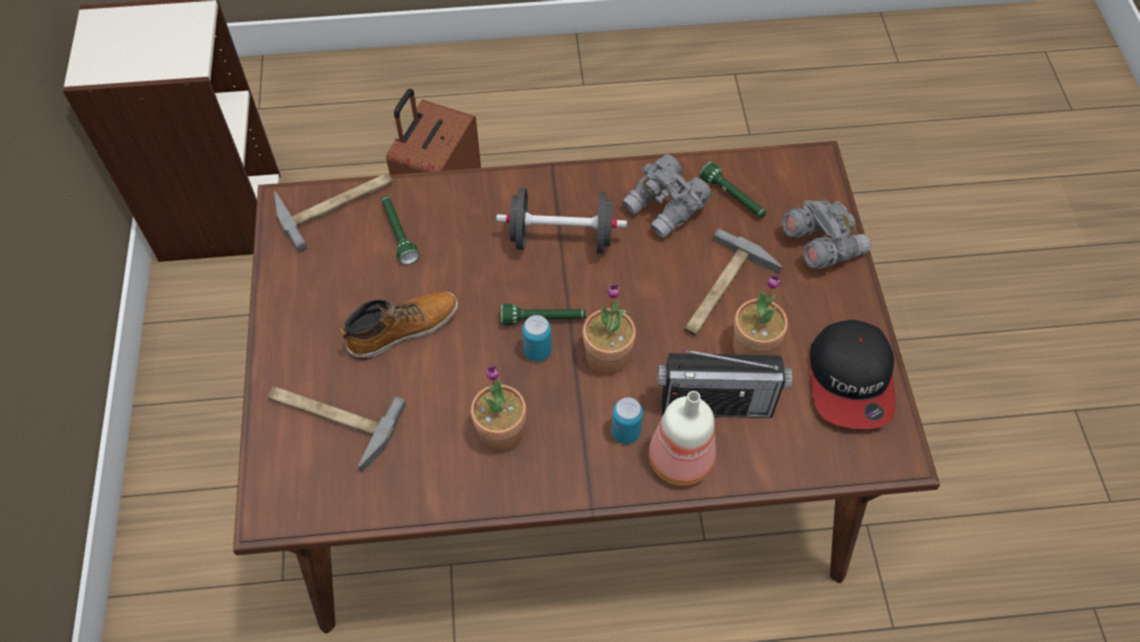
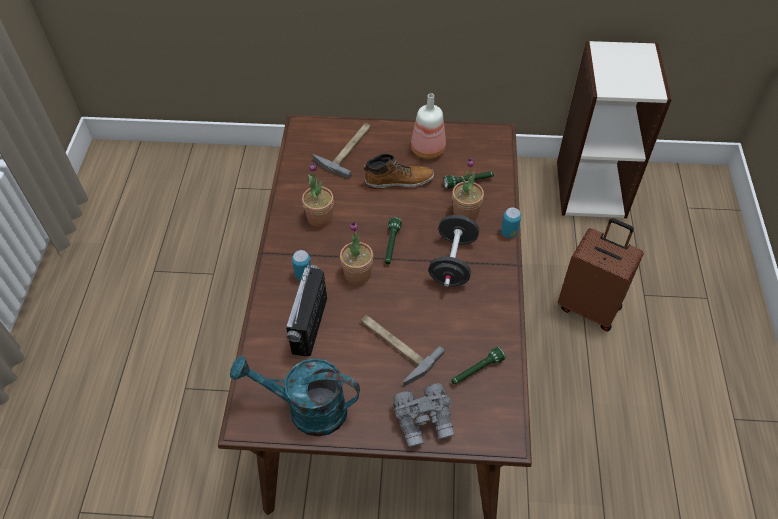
camera: 100 degrees right, 5 degrees down
(336, 203) = (495, 156): hammer -> none
(402, 329) = (398, 180): boot -> boot turned 75 degrees counterclockwise
(537, 351) = (369, 240): can -> can (509, 233)
(666, 208) = (471, 326): grey binoculars -> none
(681, 461) = (276, 300): bottle -> bottle (426, 150)
(753, 347) = (346, 355): potted plant -> potted plant (465, 213)
(851, 380) = (306, 409): cap -> turquoise watering can

